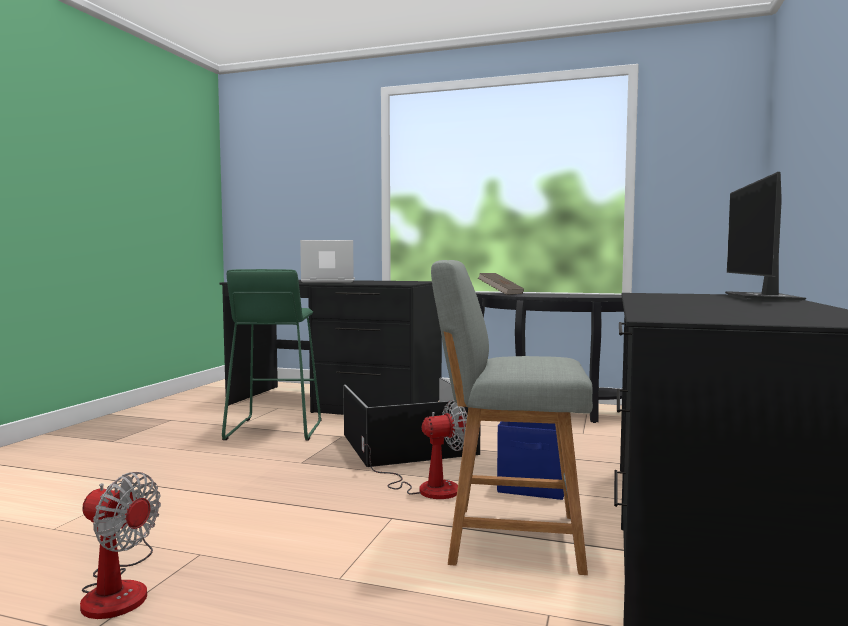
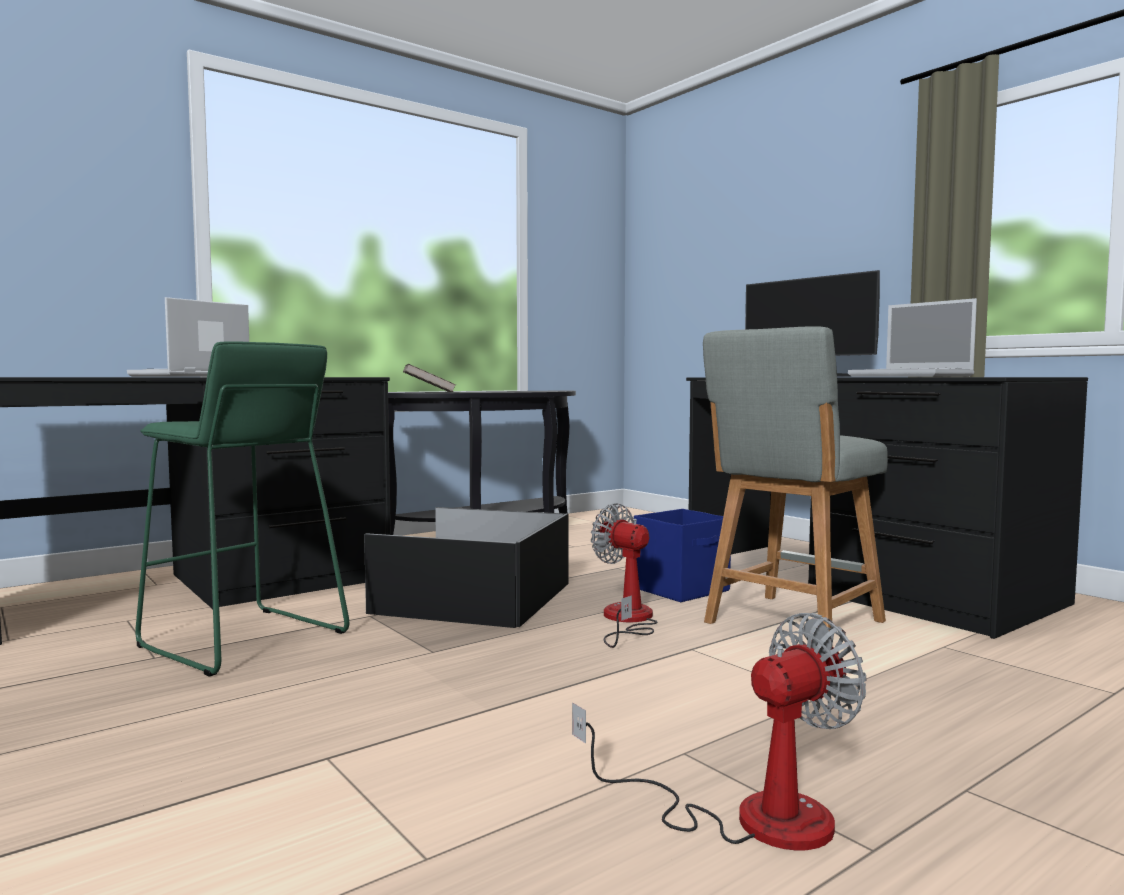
camera: 55 degrees left, 0 degrees up
(426, 488) = (626, 620): fan -> fan turned 60 degrees counterclockwise
(694, 309) = (912, 376): none -> laptop

